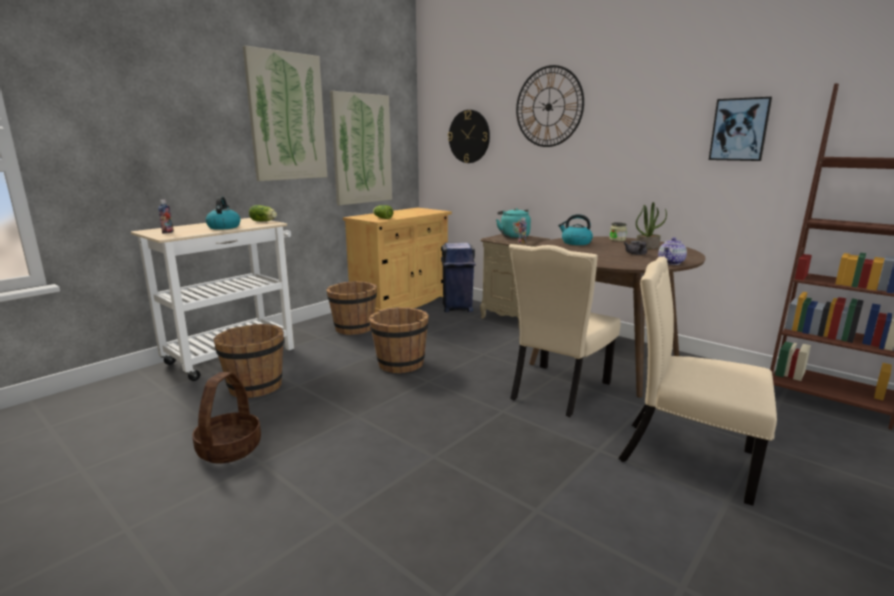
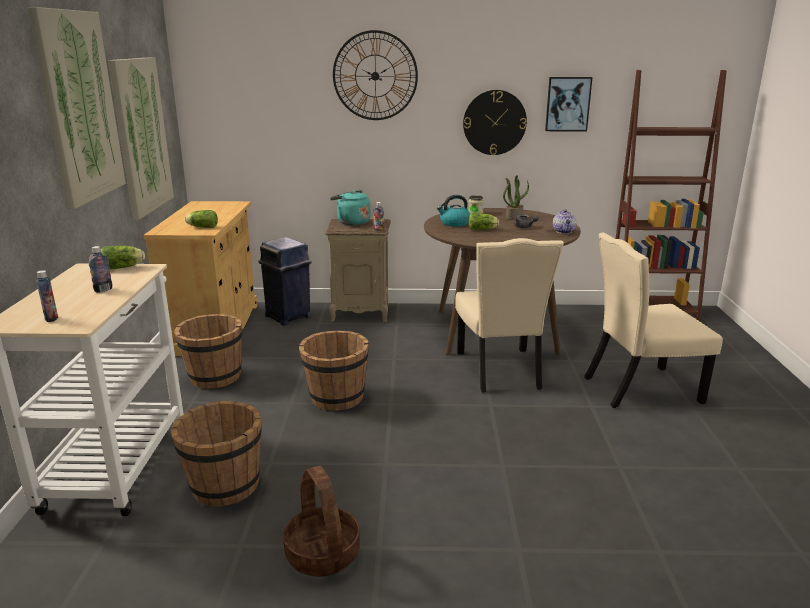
camera: 40 degrees left, 5 degrees up
(224, 227) = (103, 290): kettle -> bottle
(469, 136) = (265, 108): wall clock -> wall clock (494, 122)
(590, 250) = (483, 229): none -> lettuce

